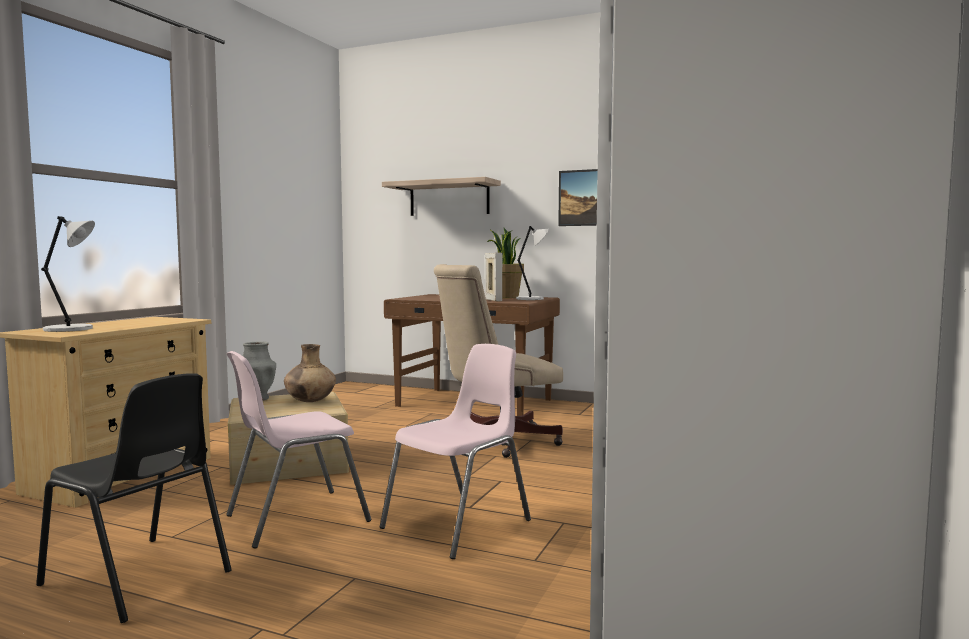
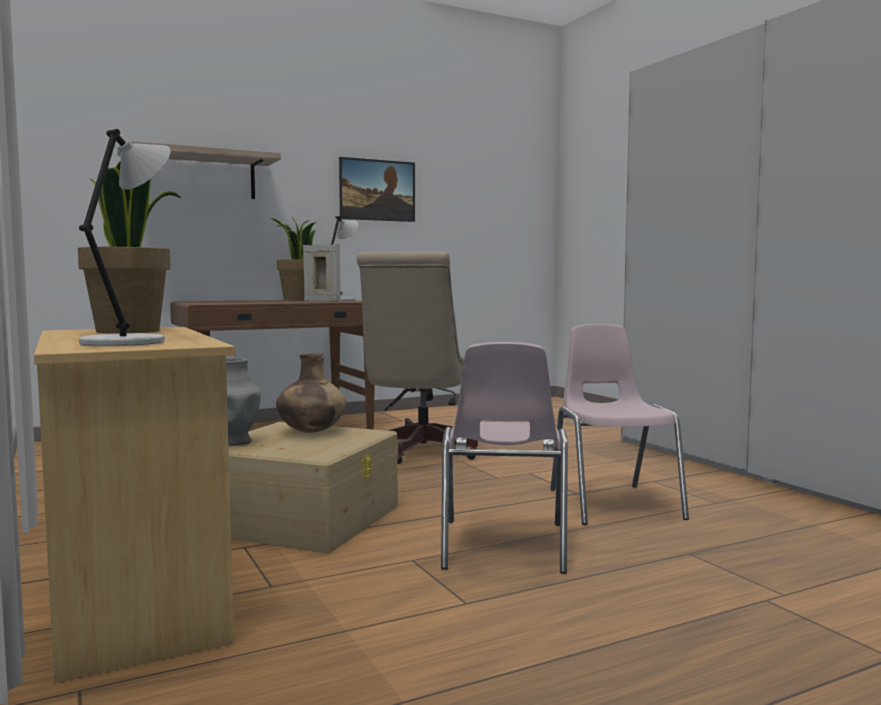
camera: 50 degrees left, 0 degrees up
(138, 578) = (580, 633): black chair -> none
(154, 321) = (130, 331): none -> potted plant

